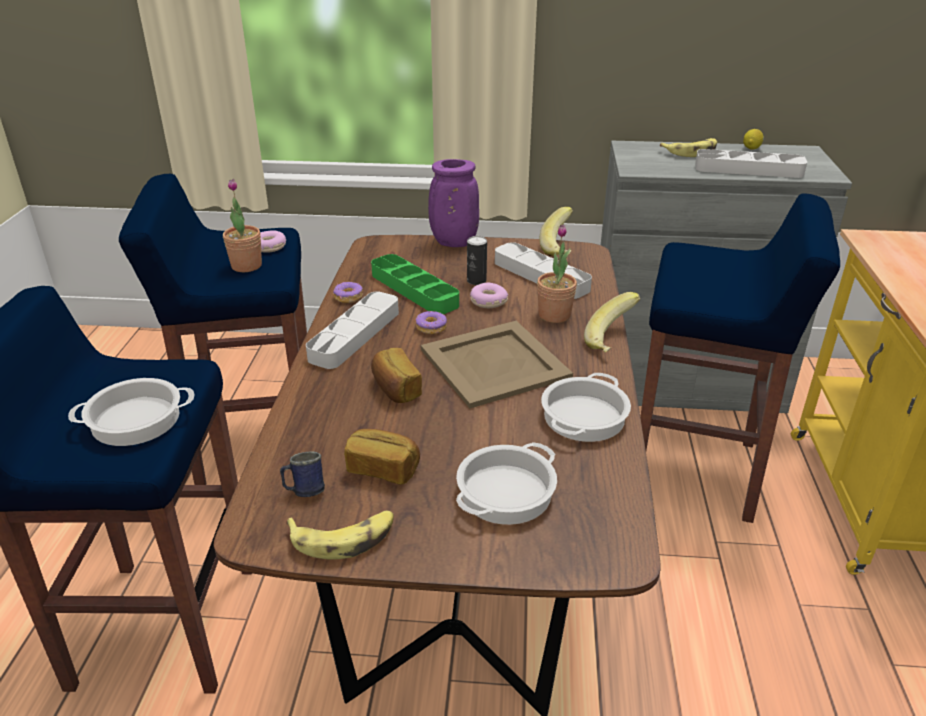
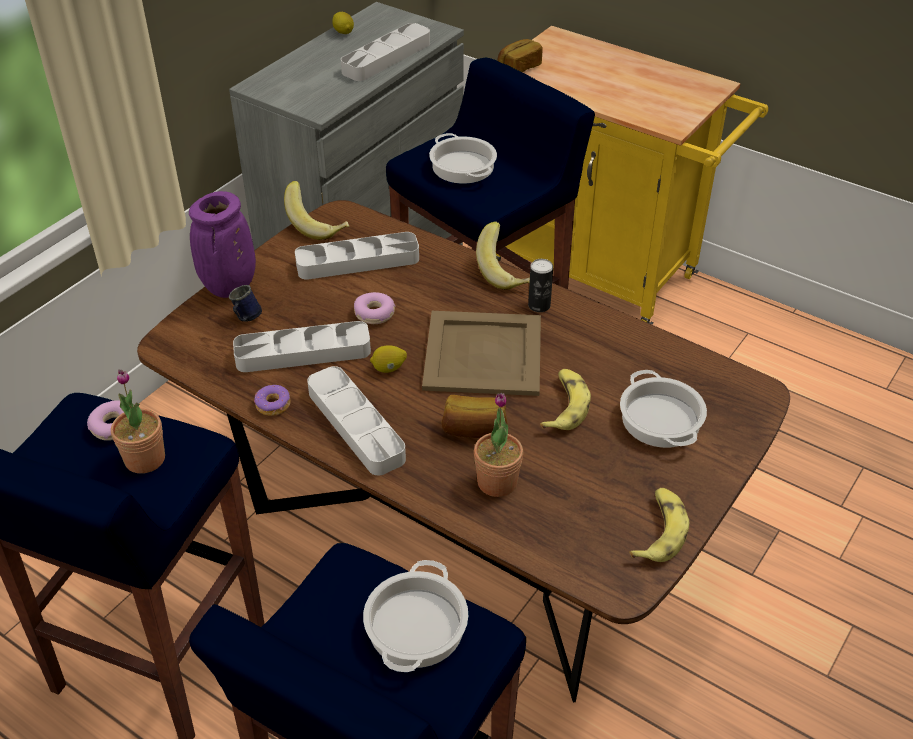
camera: 60 degrees left, 10 degrees up
(304, 491) = (585, 538): blue mug -> blue mug (246, 319)
(383, 468) = (586, 478): bread -> bread (518, 67)
(414, 289) = (303, 353): green tray -> grey tray
(431, 327) = (389, 368): donut -> lemon
(476, 281) = (327, 305): can -> can (539, 305)
(554, 315) = (435, 285): potted plant -> potted plant (497, 482)
(584, 417) = (598, 338): cooking pot -> cooking pot (463, 166)
(691, 152) = (315, 63): banana -> banana (564, 406)

